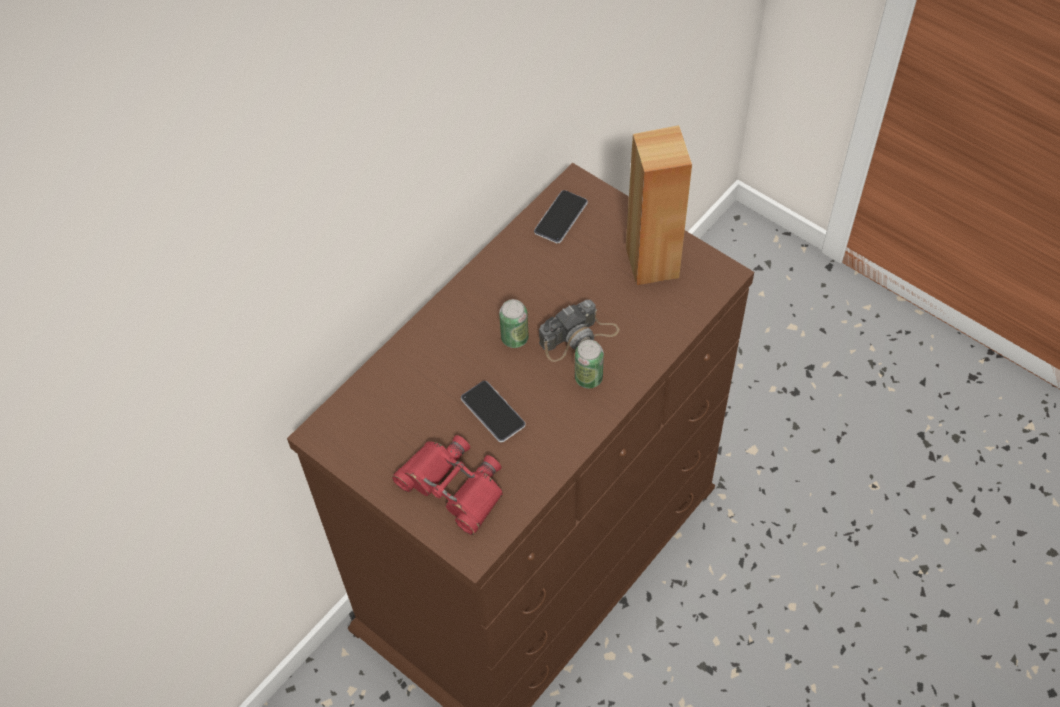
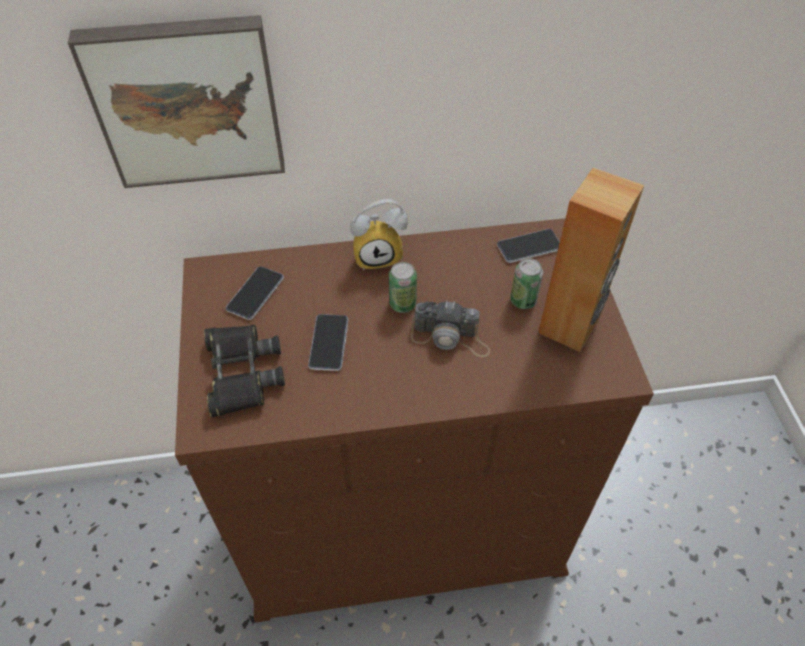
camera: 40 degrees right, 5 degrees down
(269, 288) = (188, 101): none -> picture
(387, 419) = (255, 293): none -> phone
(451, 311) = (379, 255): none -> alarm clock
(453, 487) = (242, 373): red binoculars -> black binoculars
(588, 378) = (425, 372): can -> can (523, 300)

